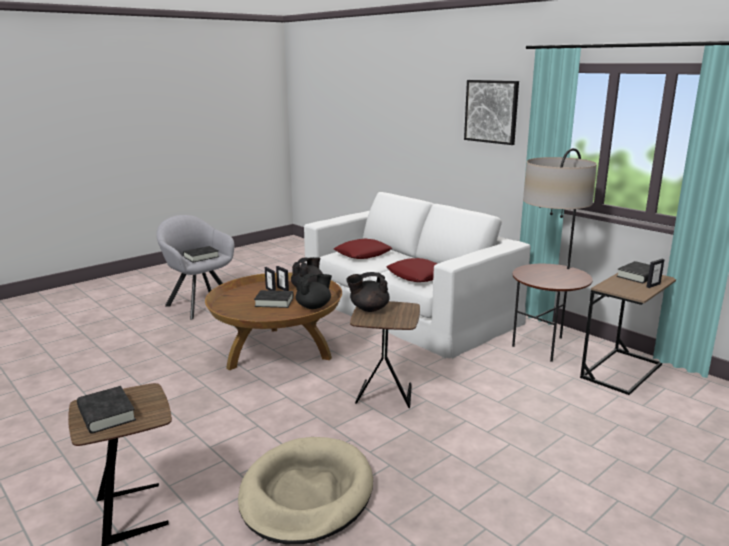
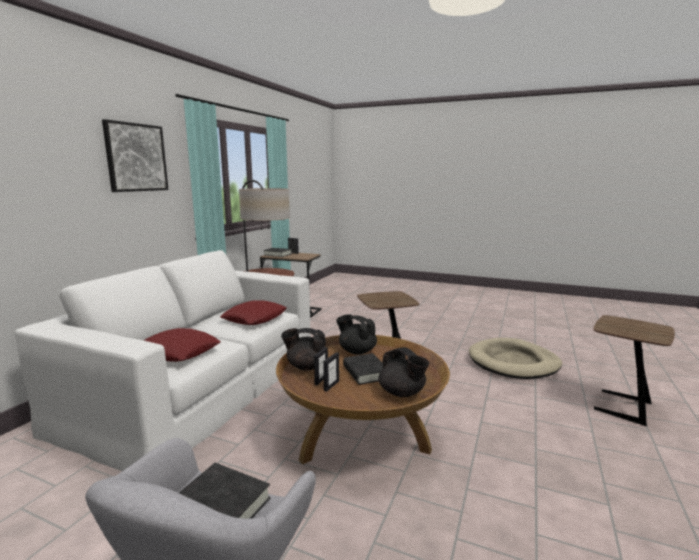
camera: 115 degrees left, 5 degrees down
(106, 414) = (644, 329): black book -> none
(368, 309) = (386, 303): black teapot -> black teapot (402, 393)

